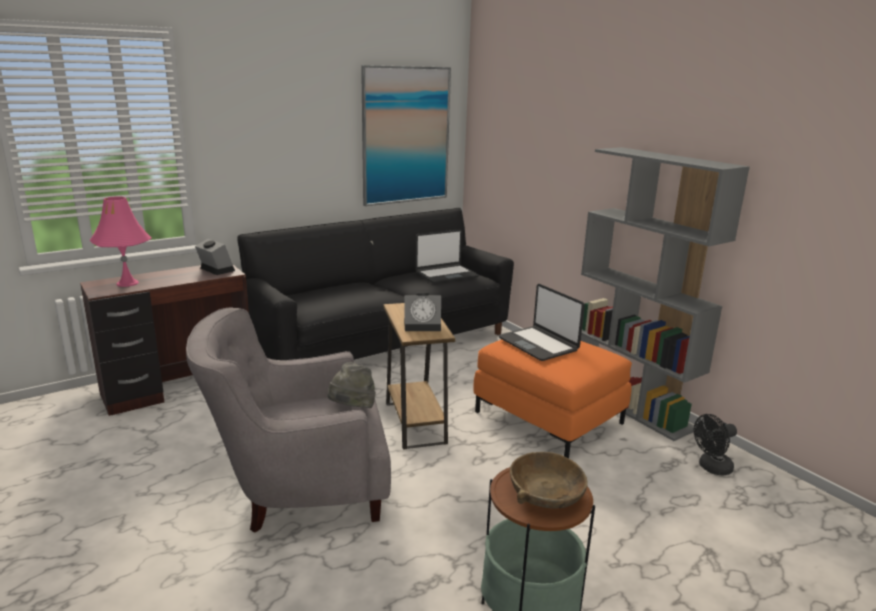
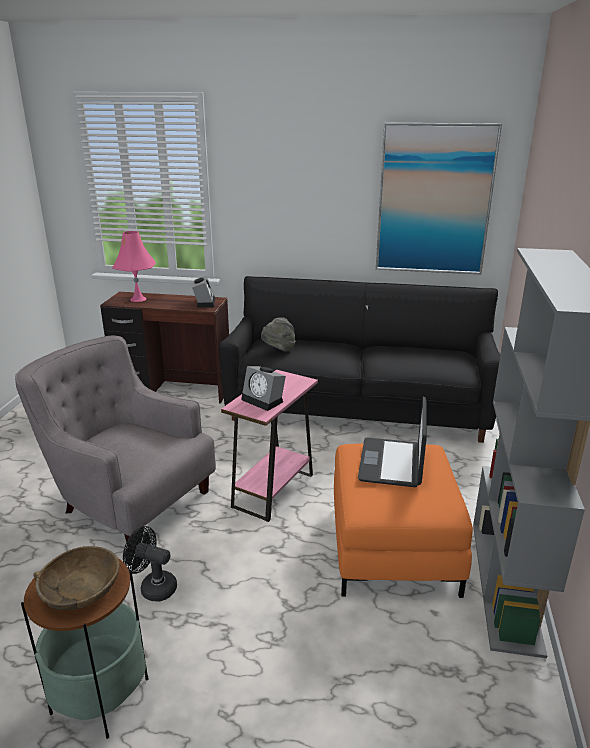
camera: 45 degrees right, 5 degrees up
(352, 409) = (158, 451): grey hat -> grey hat (278, 350)
(415, 423) = (273, 490): brown side table -> pink side table
(446, 275) = (428, 359): laptop -> none
(711, 468) = (484, 707): black fan -> black fan (153, 587)

